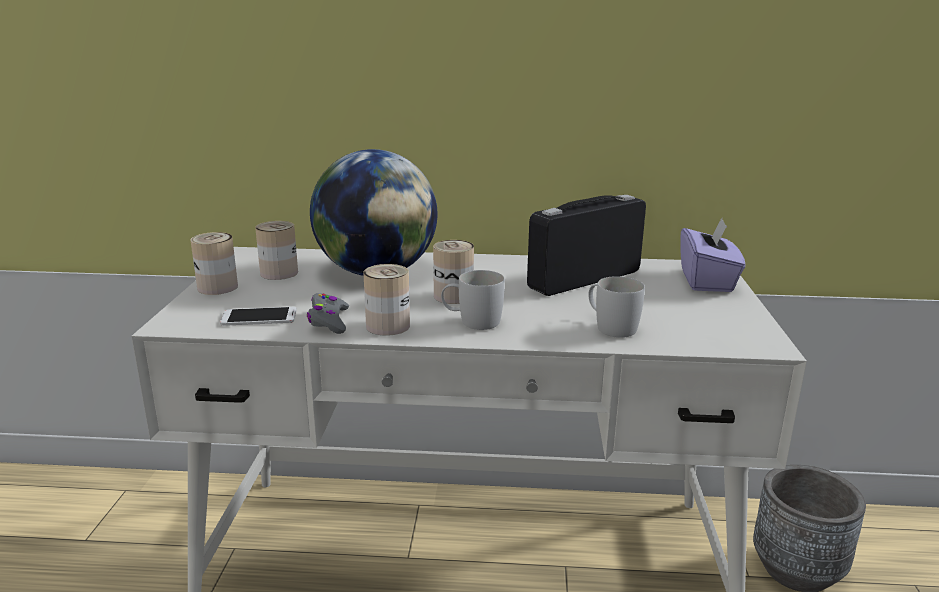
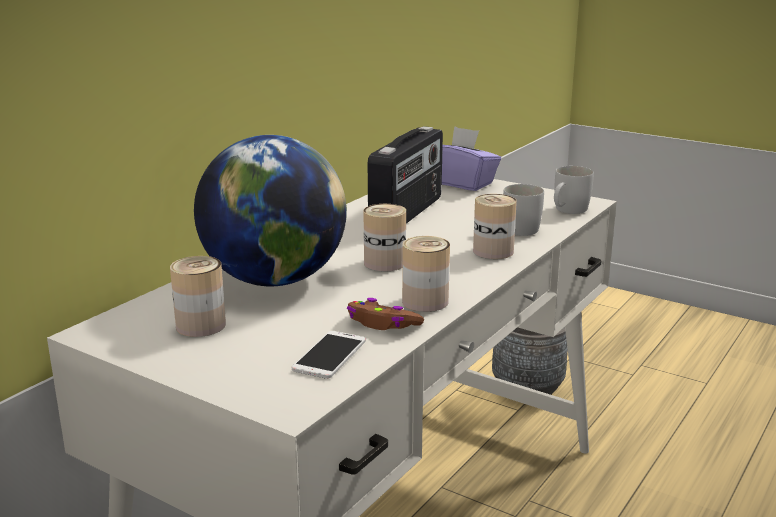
camera: 60 degrees left, 0 degrees up
(217, 287) = (198, 366): can -> can (493, 251)
(328, 321) = (382, 324): grey game controller -> brown game controller
(472, 321) = (452, 269): white mug -> white mug (567, 211)
(583, 279) = (408, 213): radio -> radio turned 150 degrees counterclockwise

